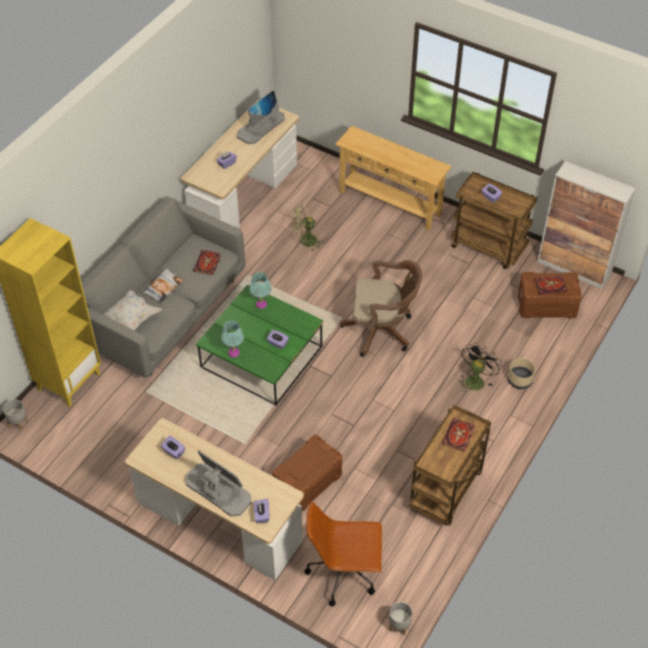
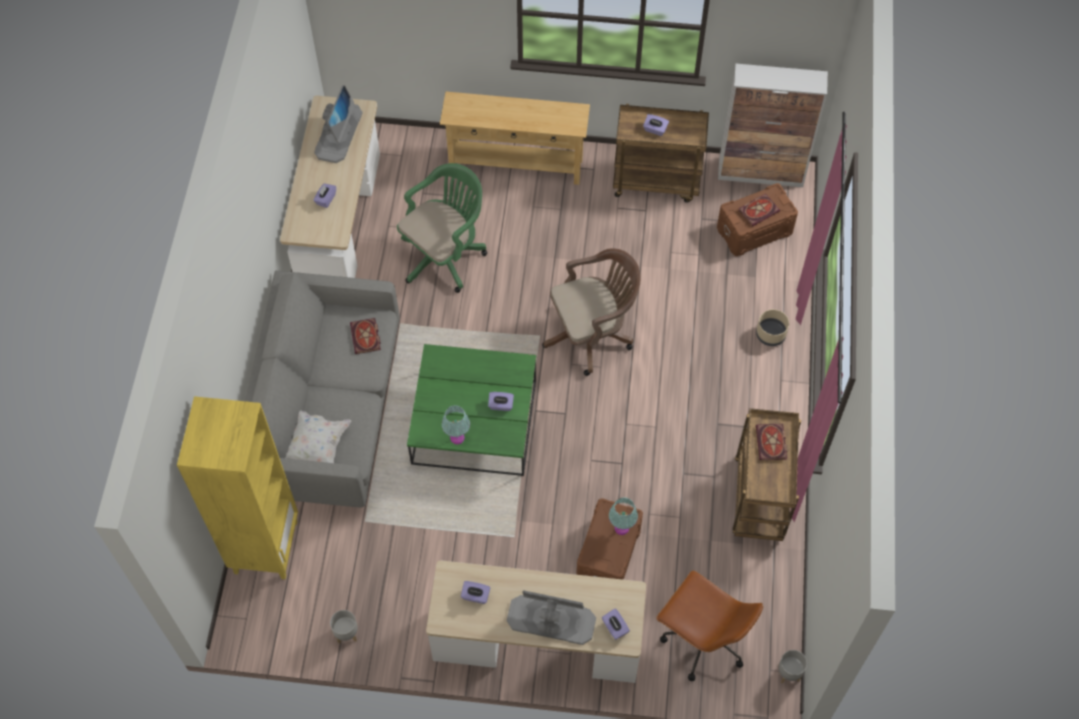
camera: 25 degrees left, 10 degrees up
(18, 423) = (235, 625): grey planter -> grey planter (346, 633)
(163, 287) = (331, 389): pillow -> none
(261, 304) = (455, 363): turquoise table lamp -> turquoise table lamp (622, 528)
(305, 242) = (445, 255): green fan -> green office chair
(344, 573) = (702, 640): brown office chair -> brown office chair turned 120 degrees counterclockwise
(475, 379) = (724, 353): black fan -> none

